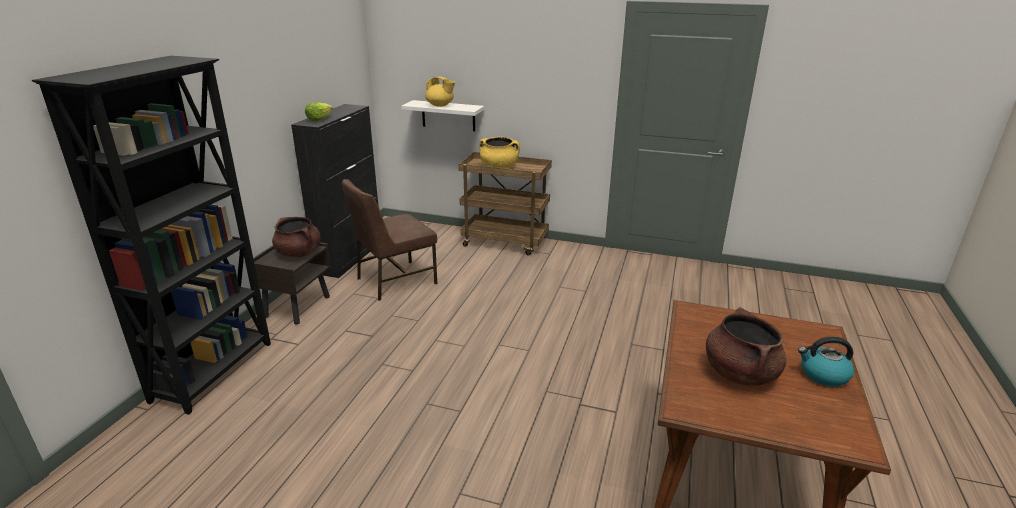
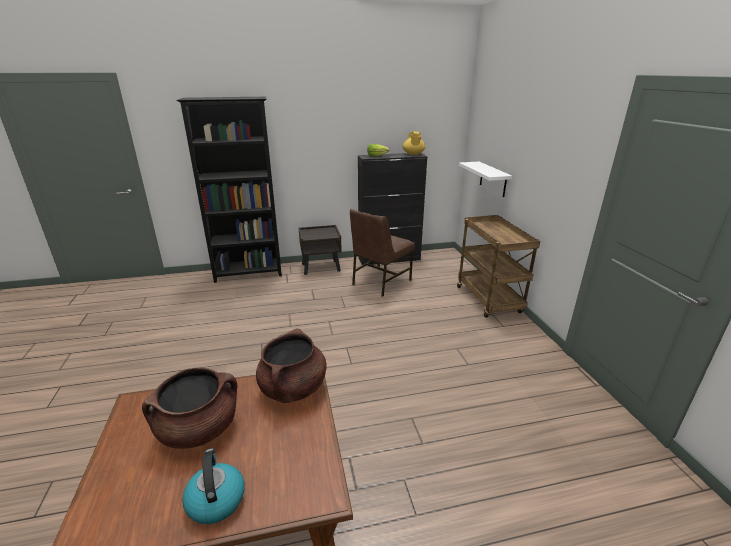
camera: 60 degrees right, 0 degrees up
(299, 253) = (323, 234): brown cooking pot -> brown cooking pot (293, 388)
(395, 281) = (380, 282): brown chair -> brown chair turned 75 degrees counterclockwise
(440, 105) = (481, 168): yellow teapot -> yellow teapot (413, 154)
(499, 167) = (495, 231): yellow cooking pot -> none

